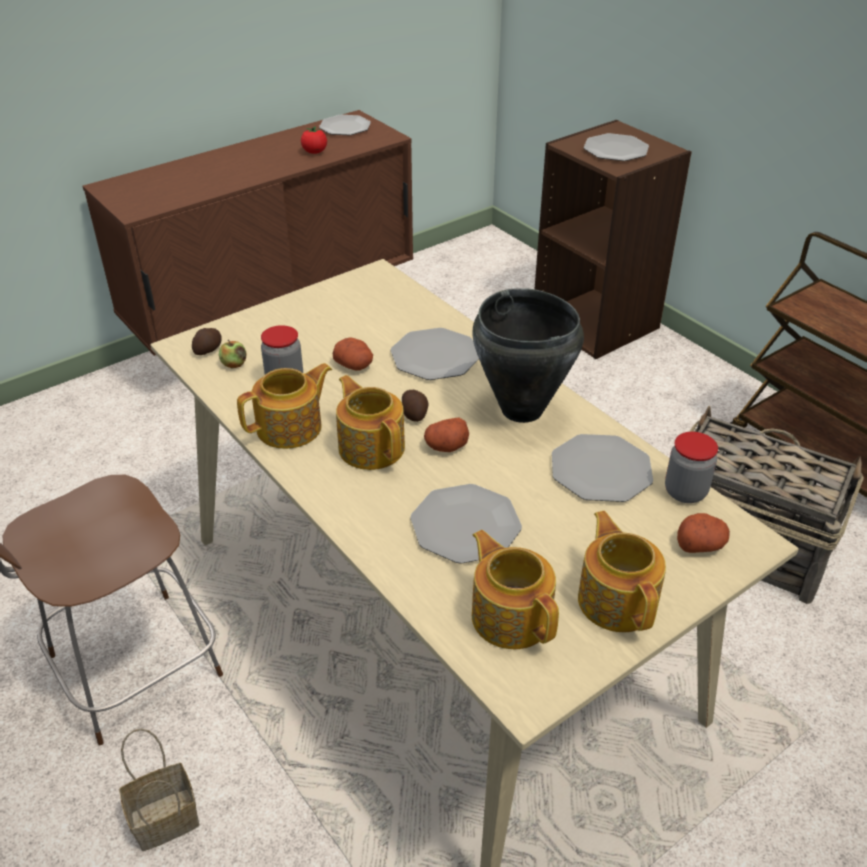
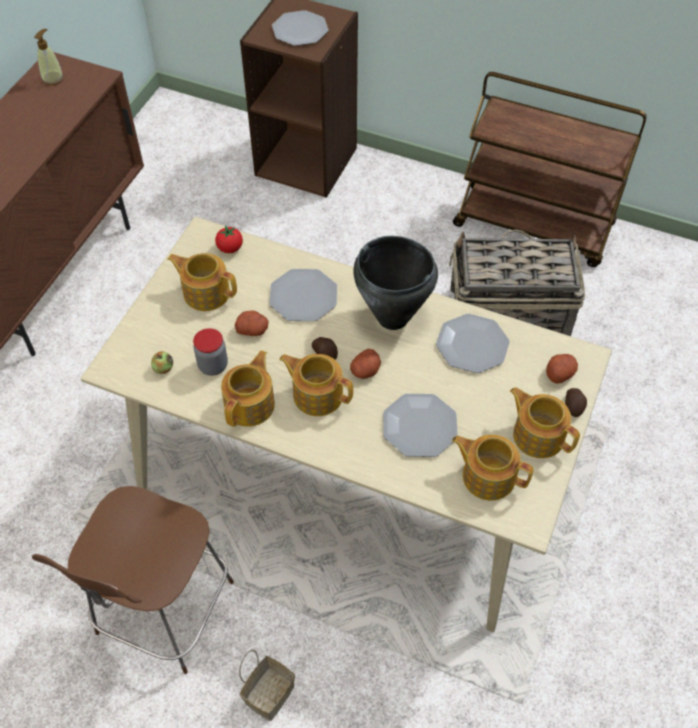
camera: 30 degrees left, 15 degrees up
(209, 350) = (132, 363): potato -> potato (574, 406)
(314, 152) = (50, 119): tomato -> tomato (230, 248)
(336, 319) = (206, 292): none -> teapot
(344, 127) = (53, 78): plate -> soap dispenser
(685, 492) = (530, 338): jar -> none

